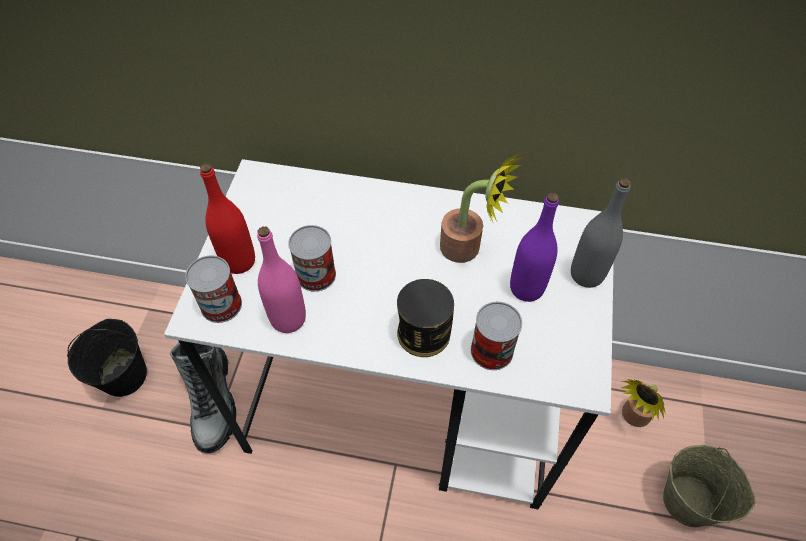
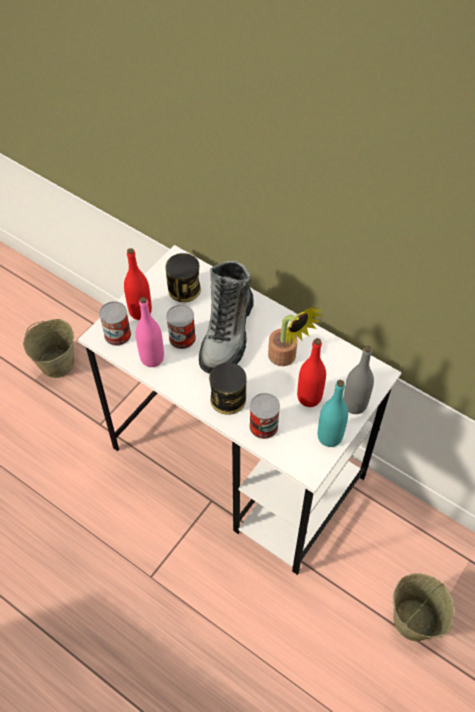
camera: 25 degrees right, 0 degrees up
(124, 375) = (57, 363): black bucket -> beige bucket
(213, 401) = (108, 405): boot -> boot (227, 334)
(285, 210) = (184, 289): none -> can
(526, 288) = (309, 397): purple bottle -> red bottle
(583, 329) = (329, 436): none -> turquoise bottle
(632, 417) = (406, 544): potted plant -> none

